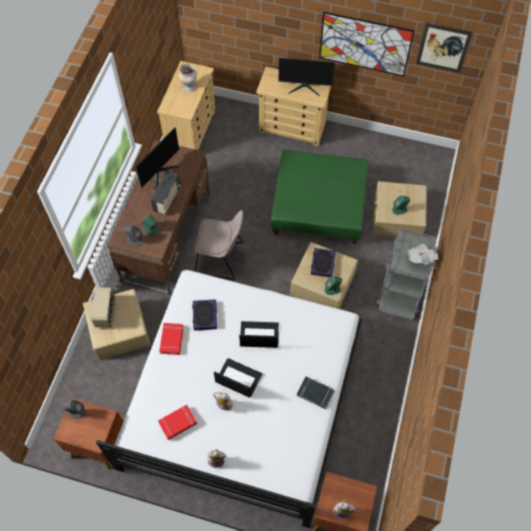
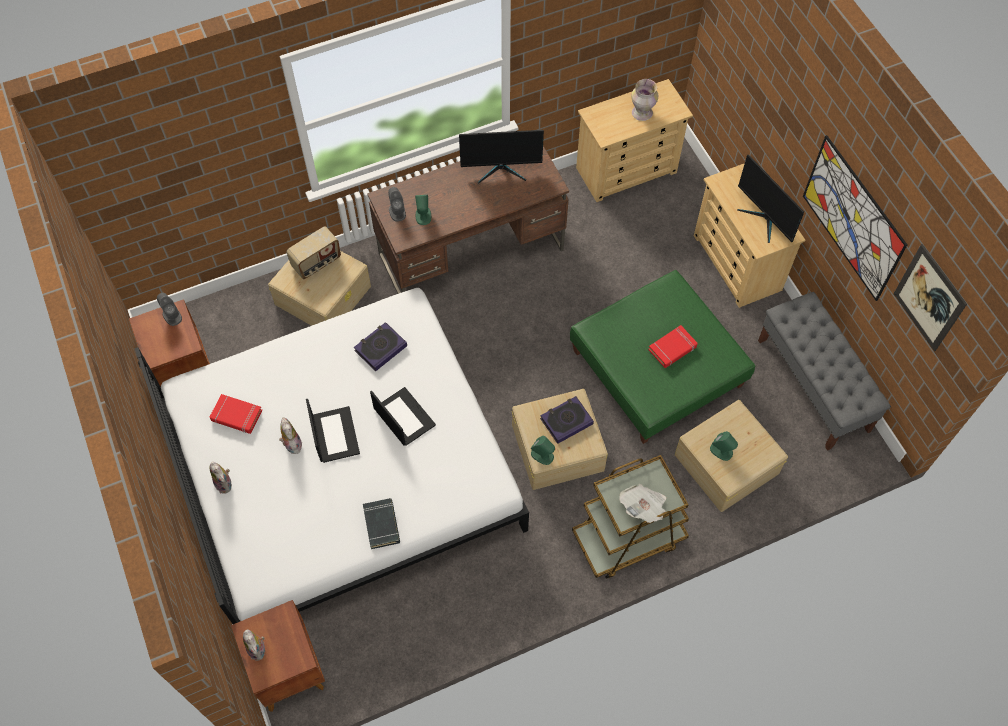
camera: 50 degrees right, 0 degrees up
(167, 199) = (474, 201): radio -> none
(172, 340) = (326, 339): red book -> red book (672, 348)
(221, 259) = (492, 323): beige chair -> none
(388, 150) = (813, 385): none -> grey bench
(400, 290) = (628, 538): grey cart -> brown cart

